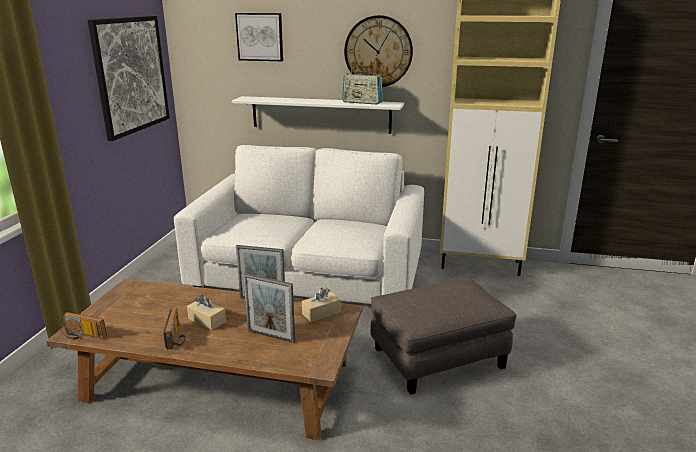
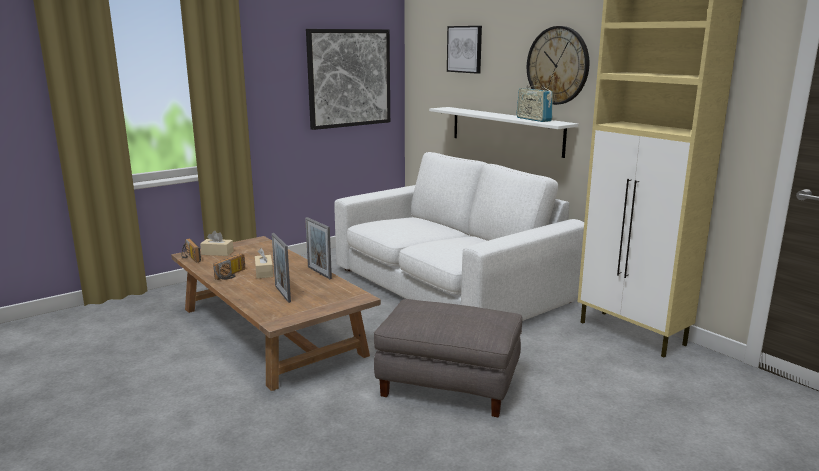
camera: 40 degrees right, 5 degrees down
(321, 313) = (341, 293): beige tissue box -> beige tissue box (217, 253)

